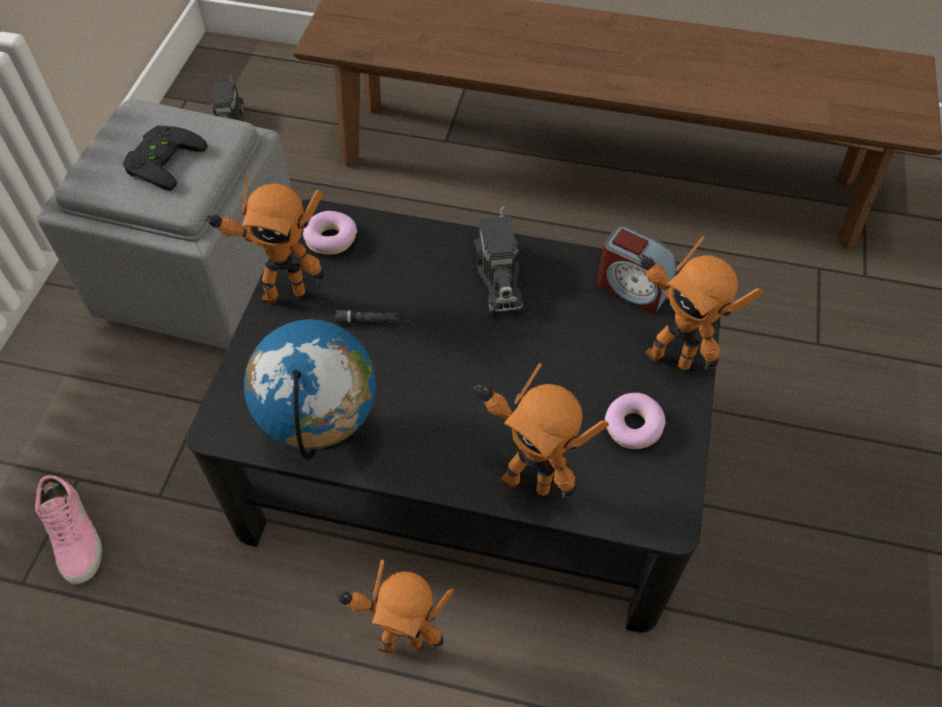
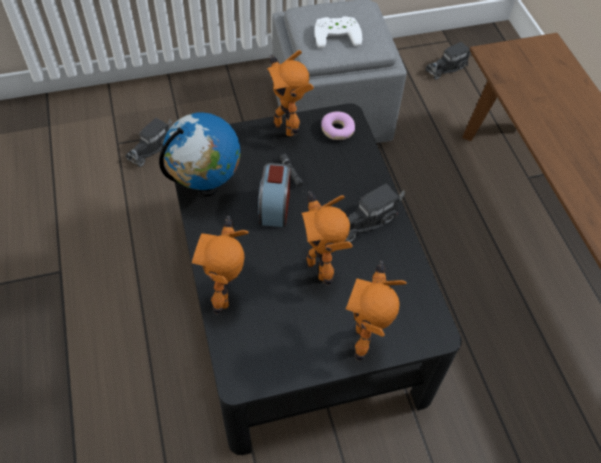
camera: 60 degrees right, 0 degrees up
(75, 534) = (151, 148): pink shoe -> toy truck
(161, 160) = (337, 34): black game controller -> white game controller
(399, 639) = (163, 317): toy robot -> toy robot (320, 267)
(632, 287) = (408, 297): alarm clock -> alarm clock (274, 207)
(633, 426) = (297, 337): donut -> none

